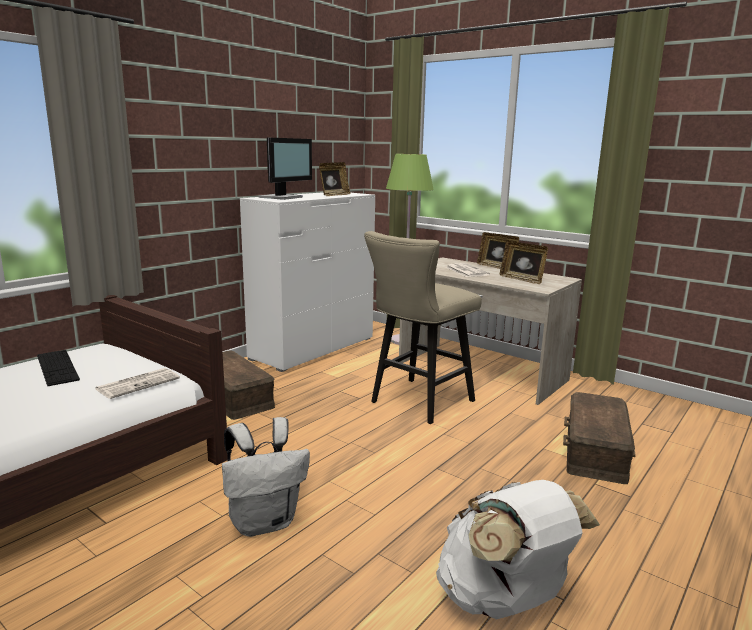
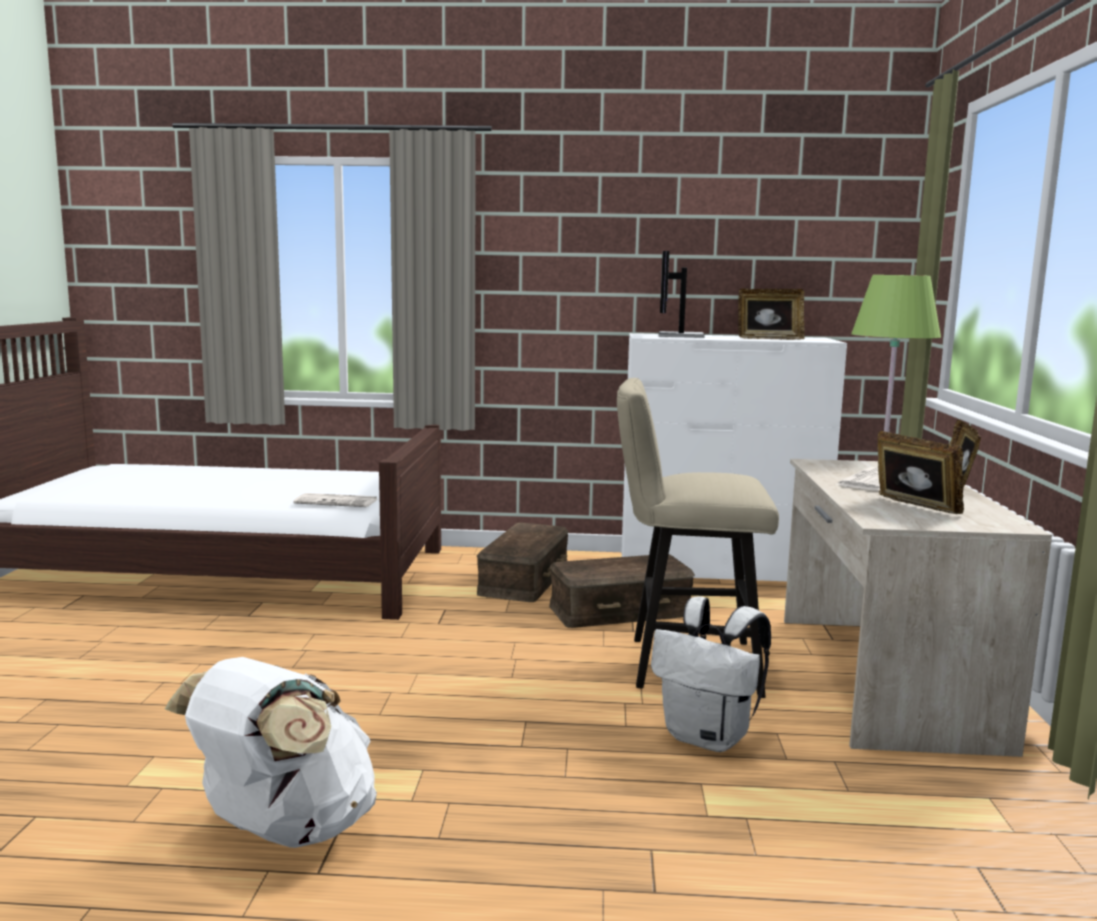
camera: 55 degrees right, 5 degrees down
(57, 367) = (335, 477): keyboard -> none
(265, 522) = (309, 669): white backpack -> white backpack (709, 738)
(282, 197) = (678, 335): monitor -> monitor turned 105 degrees clockwise
(522, 279) = (913, 507): picture frame -> picture frame turned 135 degrees clockwise
(596, 451) = (770, 833): brown storage box -> brown storage box (620, 611)

